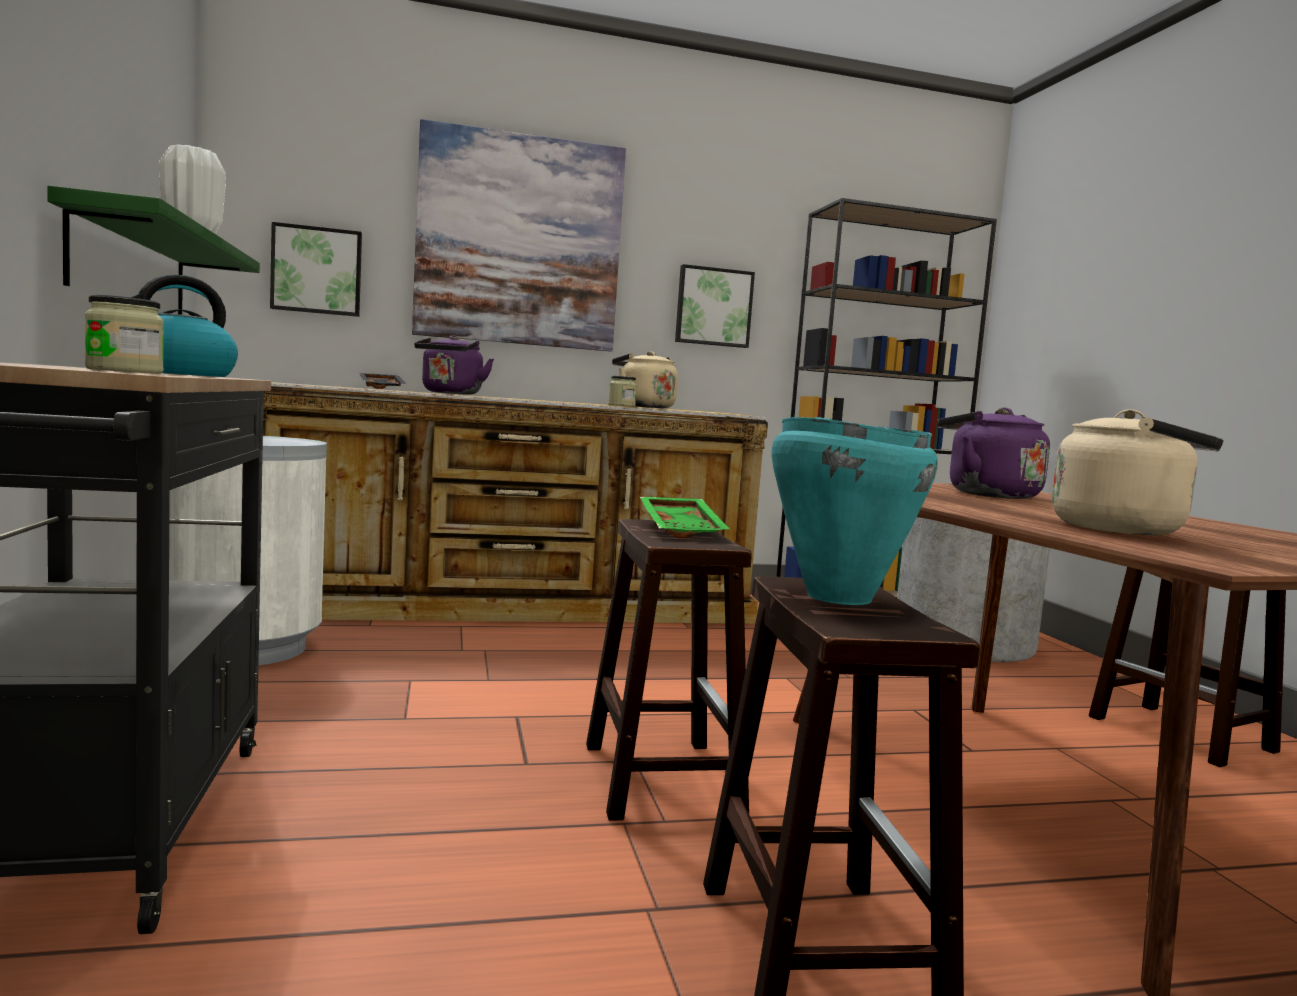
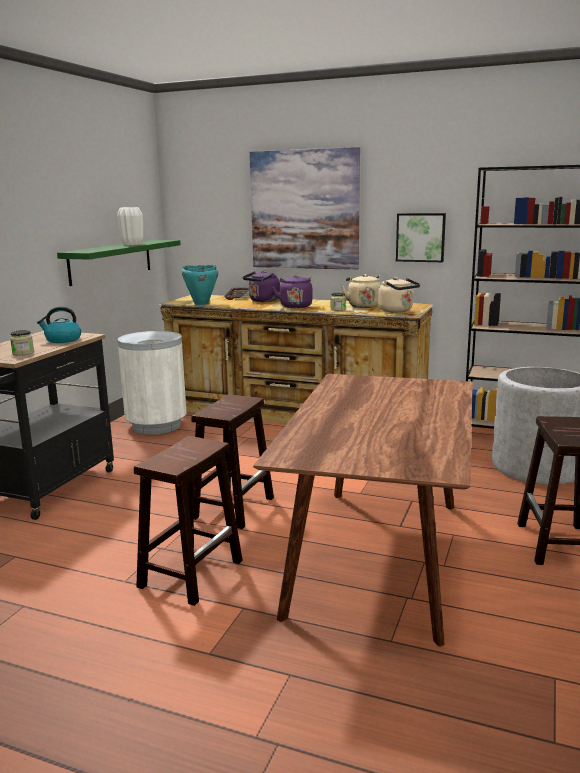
camera: 35 degrees right, 10 degrees up
(317, 271) = (210, 237): picture -> none
(683, 530) = (236, 404): green tray -> none
(837, 597) = (188, 449): turquoise cooking pot -> turquoise cooking pot (201, 303)
(987, 494) = (399, 394): purple kettle -> purple kettle (295, 306)
(1125, 530) = (341, 432): beige kettle -> beige kettle (397, 311)

